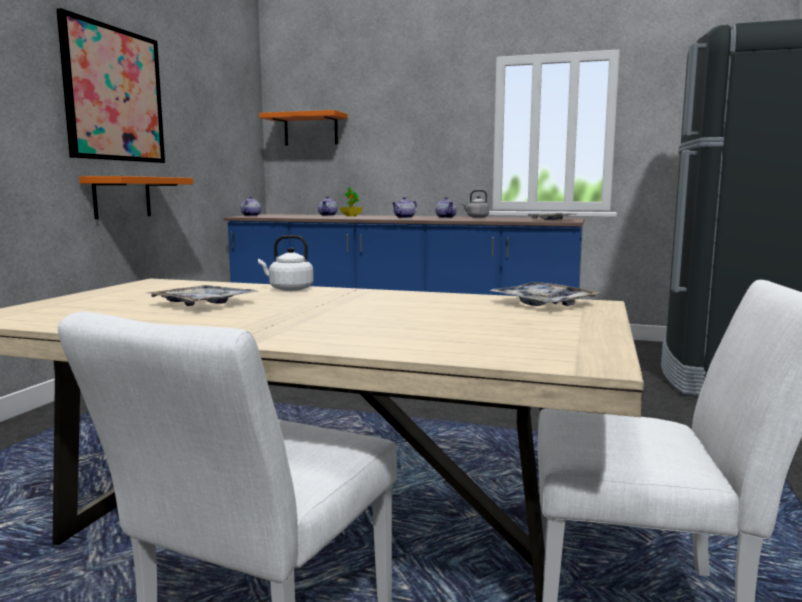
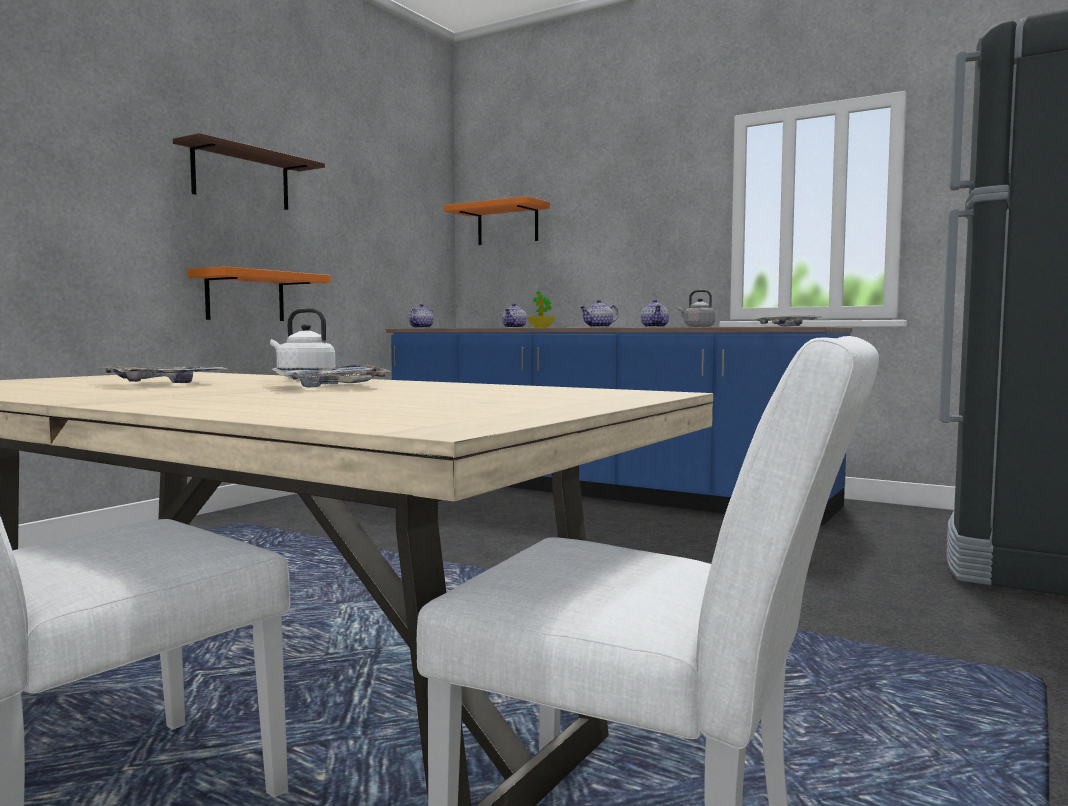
camera: 15 degrees right, 5 degrees down
(114, 94) = (241, 178): picture -> shelf
(543, 303) = (583, 391): tray -> tray (329, 386)

